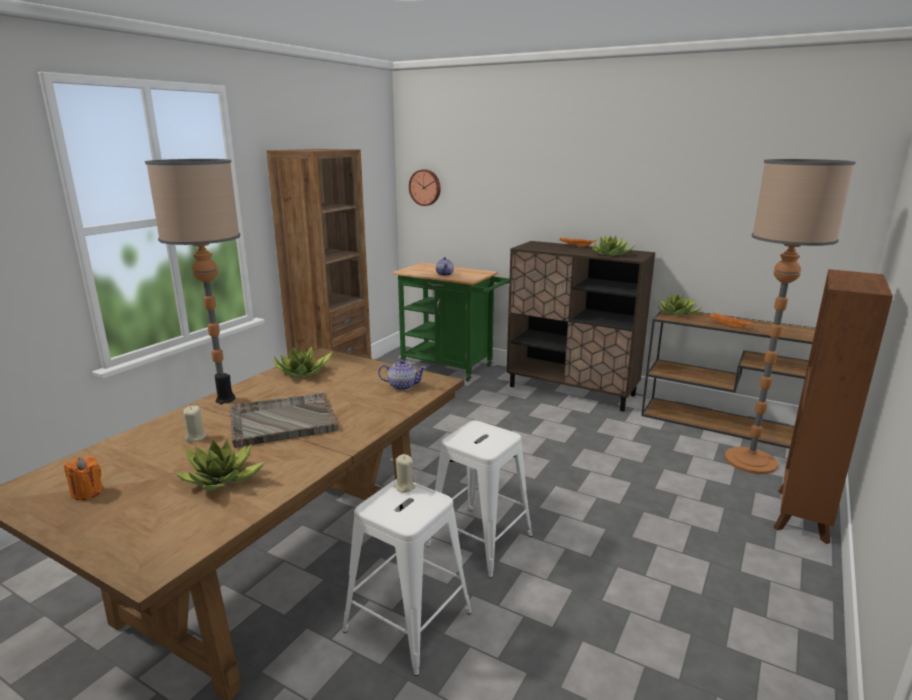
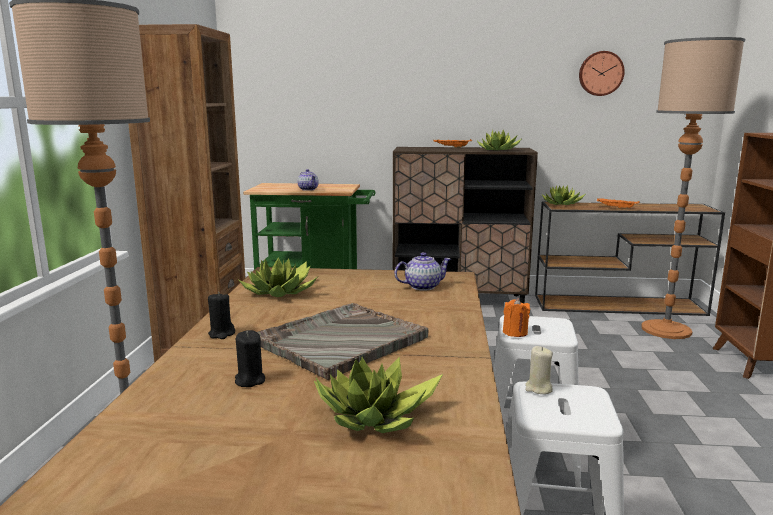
camera: 25 degrees left, 5 degrees down
(87, 492) = (186, 487): orange candle -> orange candle (515, 332)
(195, 437) = (249, 380): beige candle -> black candle
(425, 187) = (262, 95): wall clock -> wall clock (600, 73)

